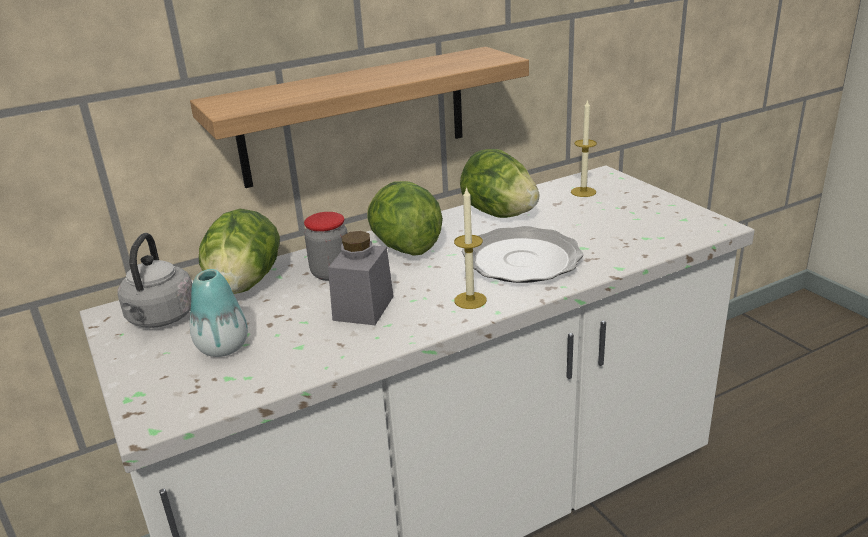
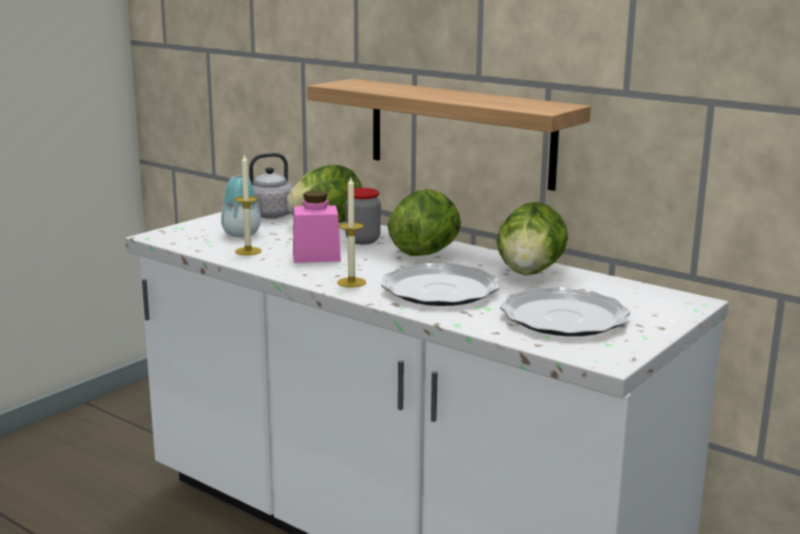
camera: 65 degrees right, 10 degrees down
(363, 308) = (316, 256): grey jar -> pink jar
(583, 192) = (629, 297): candle -> candle (248, 251)
(620, 223) = (564, 318): none -> plate

